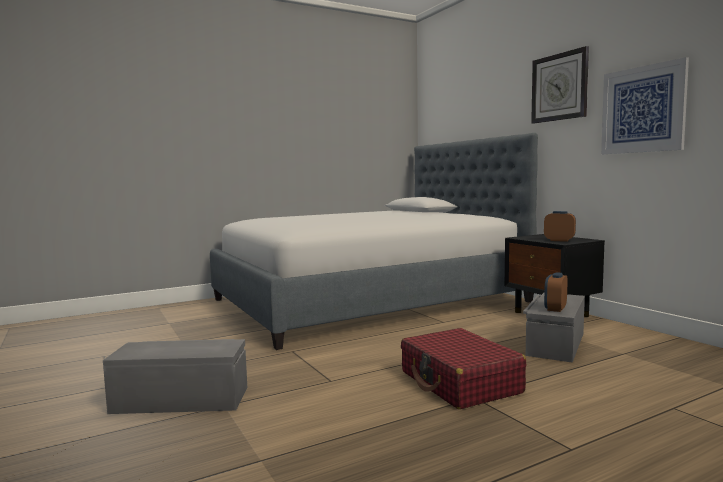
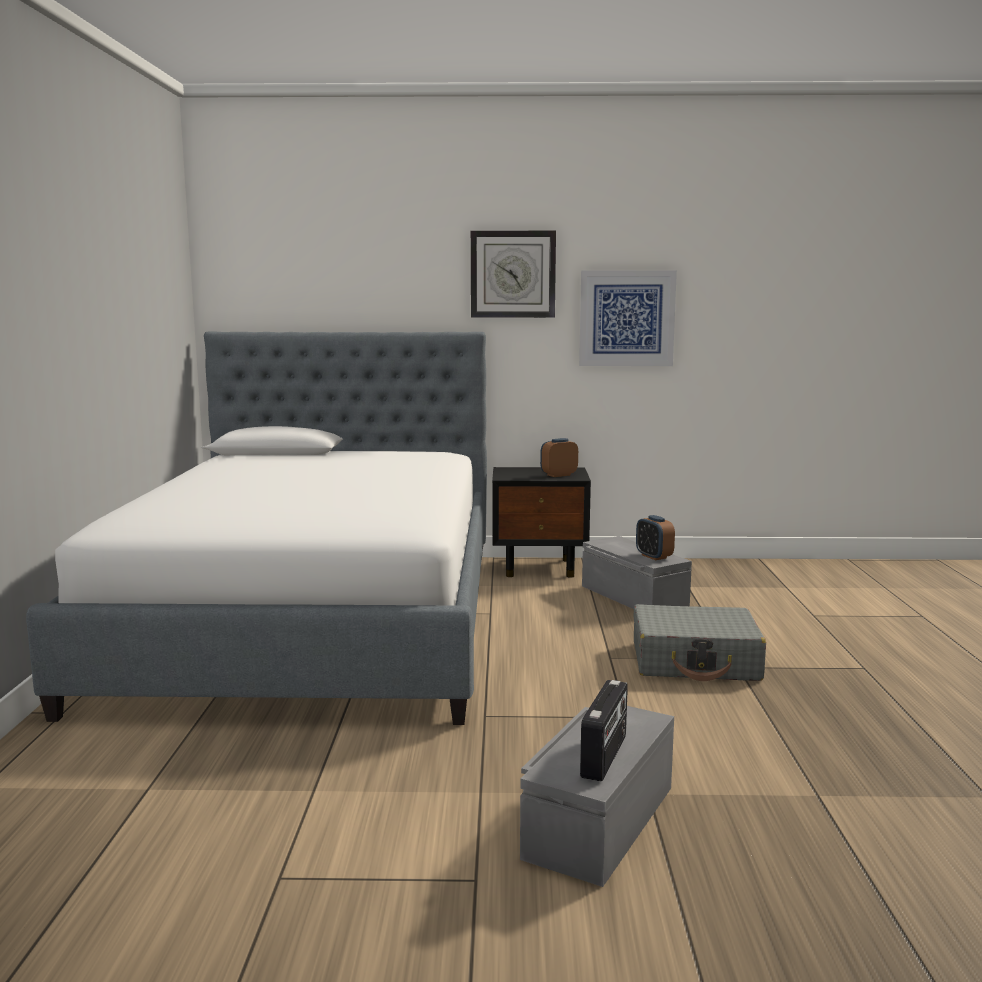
camera: 60 degrees left, 5 degrees up
(160, 351) = (605, 757): none -> radio
(460, 382) = (695, 661): red suitcase -> grey suitcase

